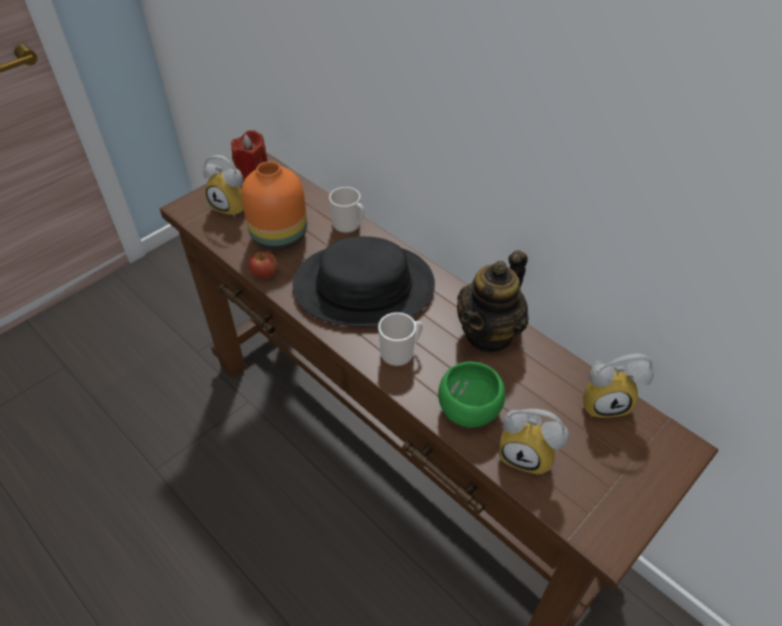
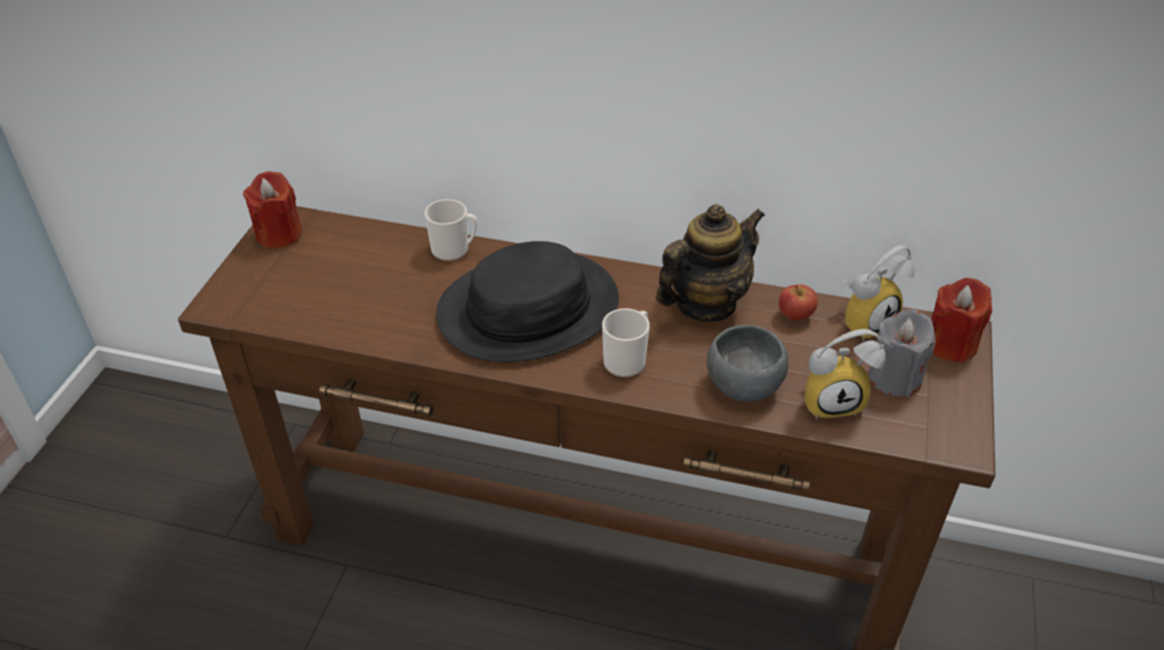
camera: 30 degrees left, 5 degrees down
(234, 206) = (285, 280): alarm clock -> none
(265, 274) = (396, 341): apple -> apple (795, 316)
(281, 237) = (379, 293): orange vase -> none
(470, 408) = (744, 383): green bowl -> grey bowl
(489, 334) = (705, 303): teapot -> teapot turned 135 degrees counterclockwise
(594, 459) = (894, 377): none -> grey candle
(665, 453) = (950, 344): none -> red candle

